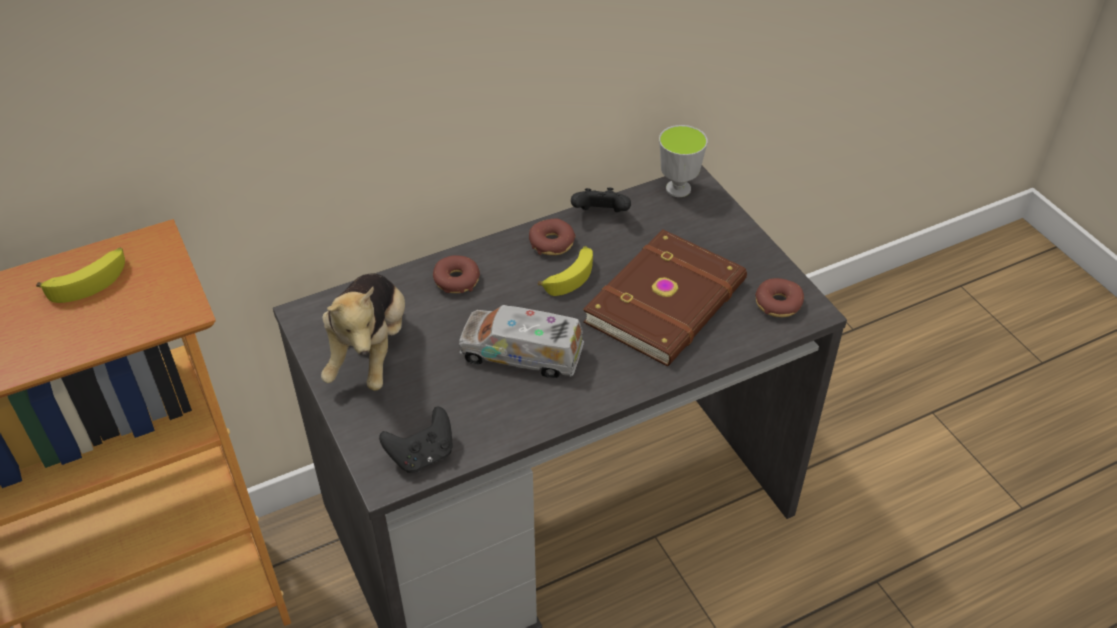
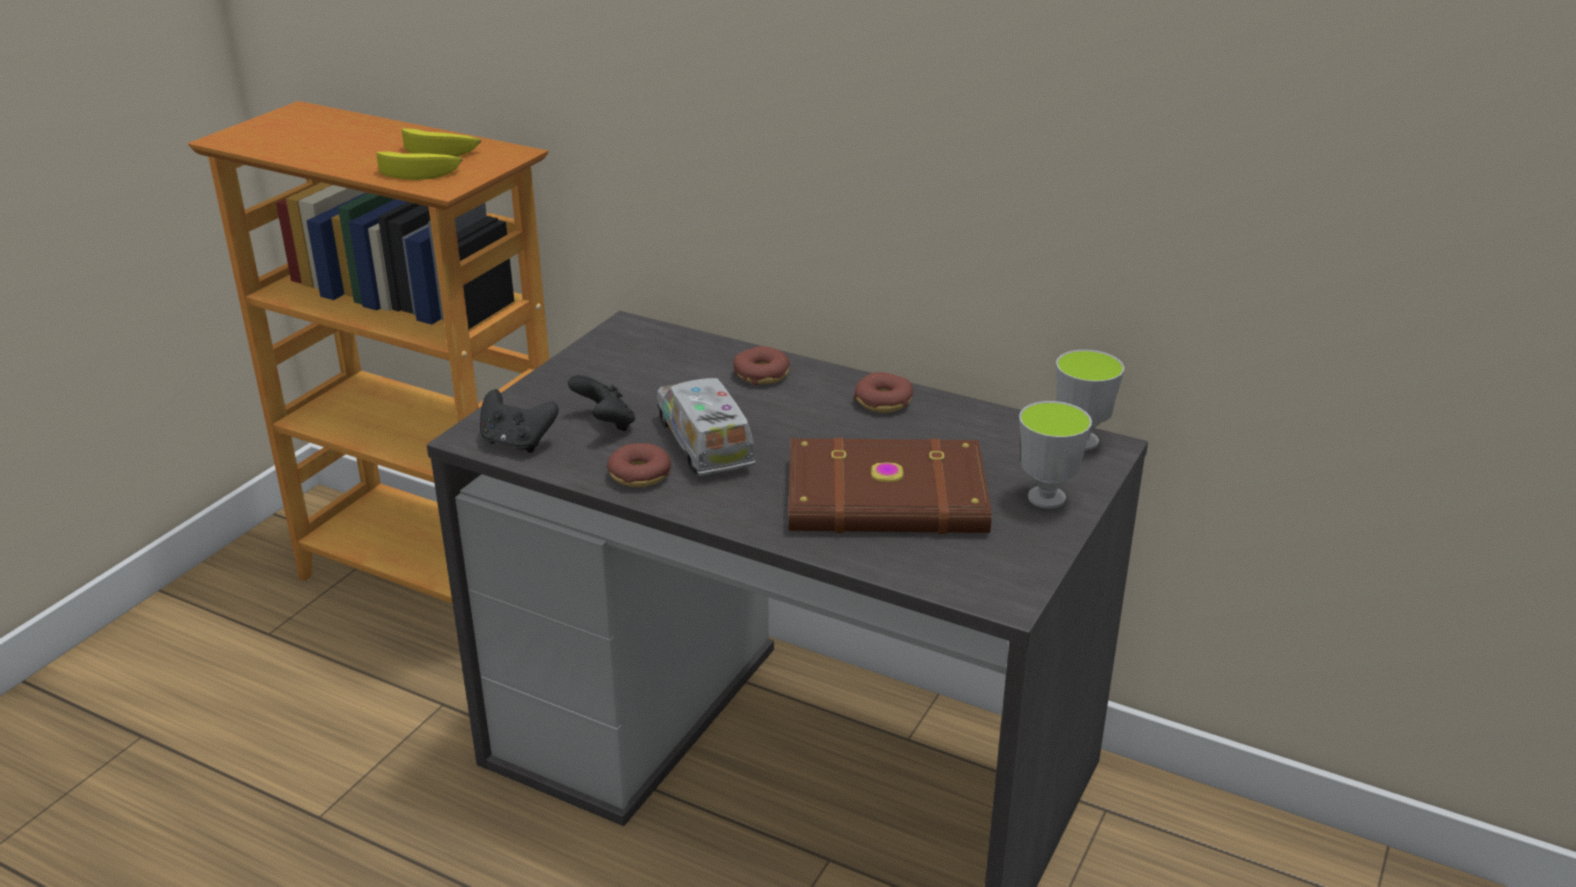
camera: 55 degrees right, 15 degrees down
(369, 351) = (617, 370): plush toy -> none
(570, 275) = (850, 428): banana -> banana (420, 172)
(600, 215) = (966, 412): black game controller -> black game controller (605, 424)
(725, 237) = (1046, 498): none -> cup
(778, 304) = (985, 571): donut -> donut (639, 475)

